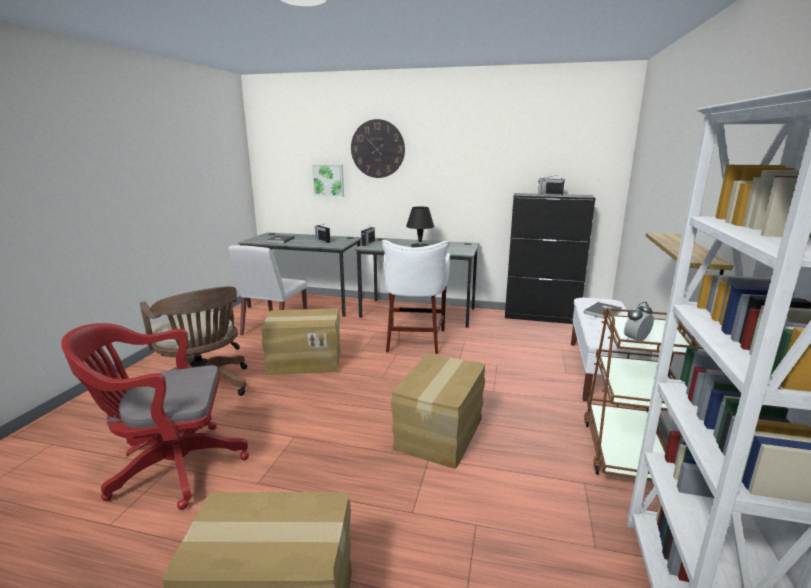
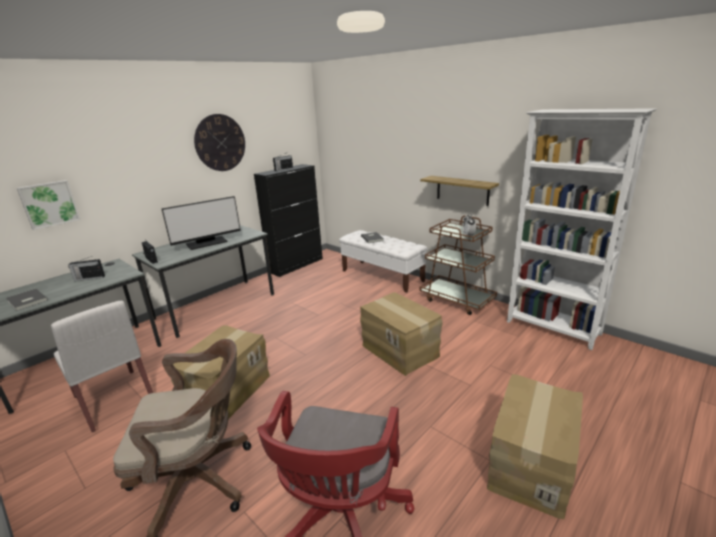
camera: 60 degrees left, 5 degrees up
(377, 149) = (111, 154): wall clock -> wall clock (220, 143)
(415, 340) = (263, 322): white stool -> none
(420, 246) = (207, 243): black table lamp -> monitor

